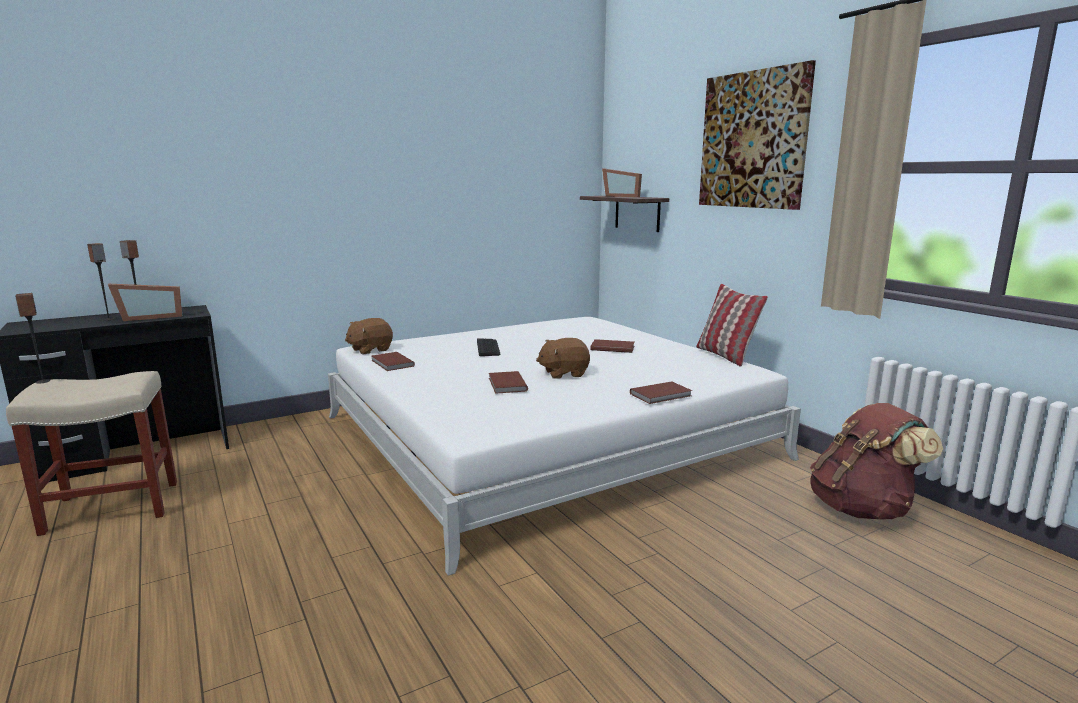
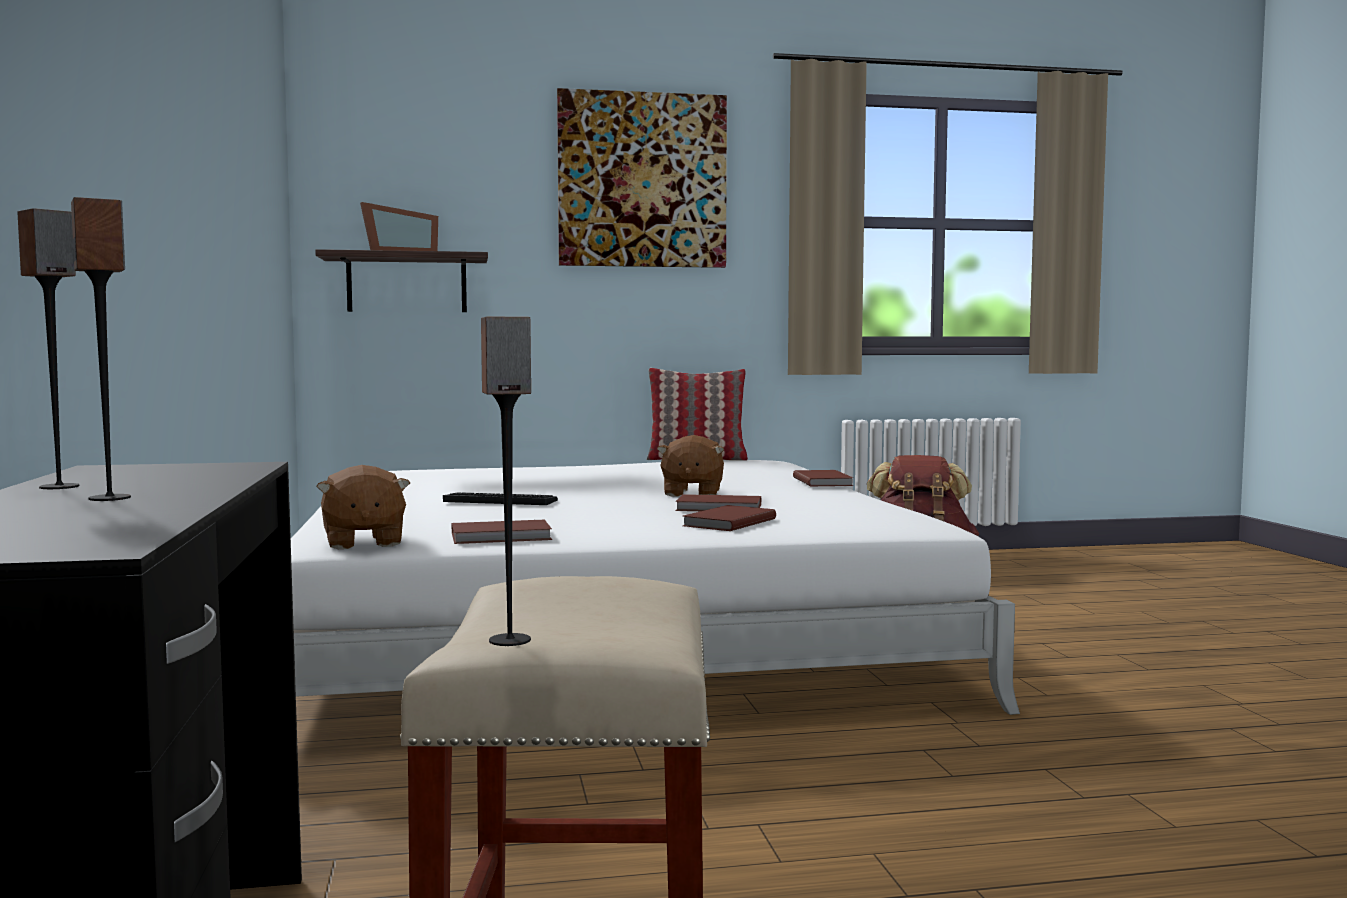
camera: 70 degrees left, 10 degrees down
(150, 317) = (185, 480): picture frame -> none
(612, 348) = (597, 474): brown book -> brown book (727, 522)

